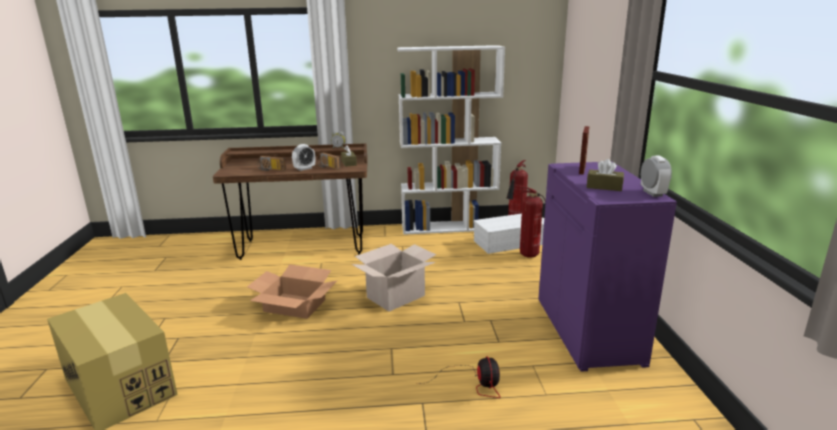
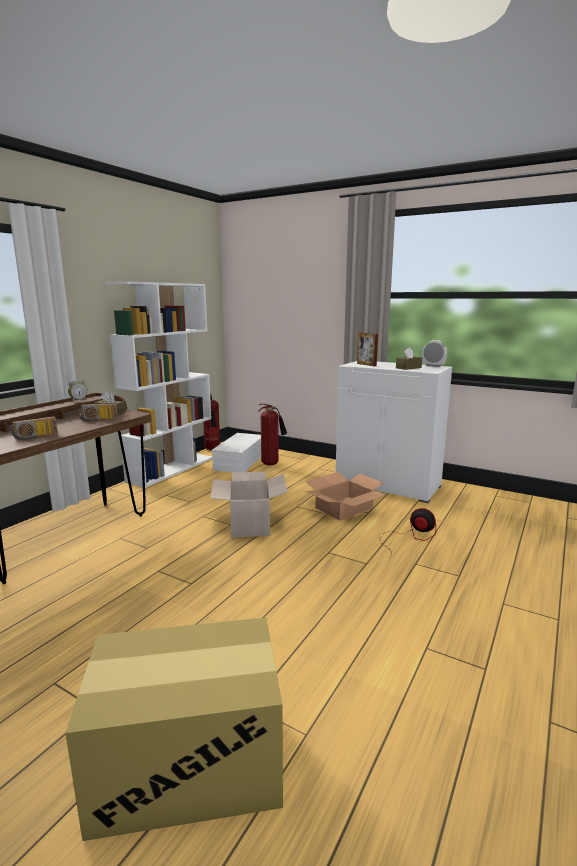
camera: 55 degrees left, 5 degrees down
(294, 305) = (185, 577): cardboard box -> cardboard box (344, 508)
(304, 168) = (77, 426): alarm clock -> none
(589, 331) = (388, 485): purple cabinet -> white cabinet

